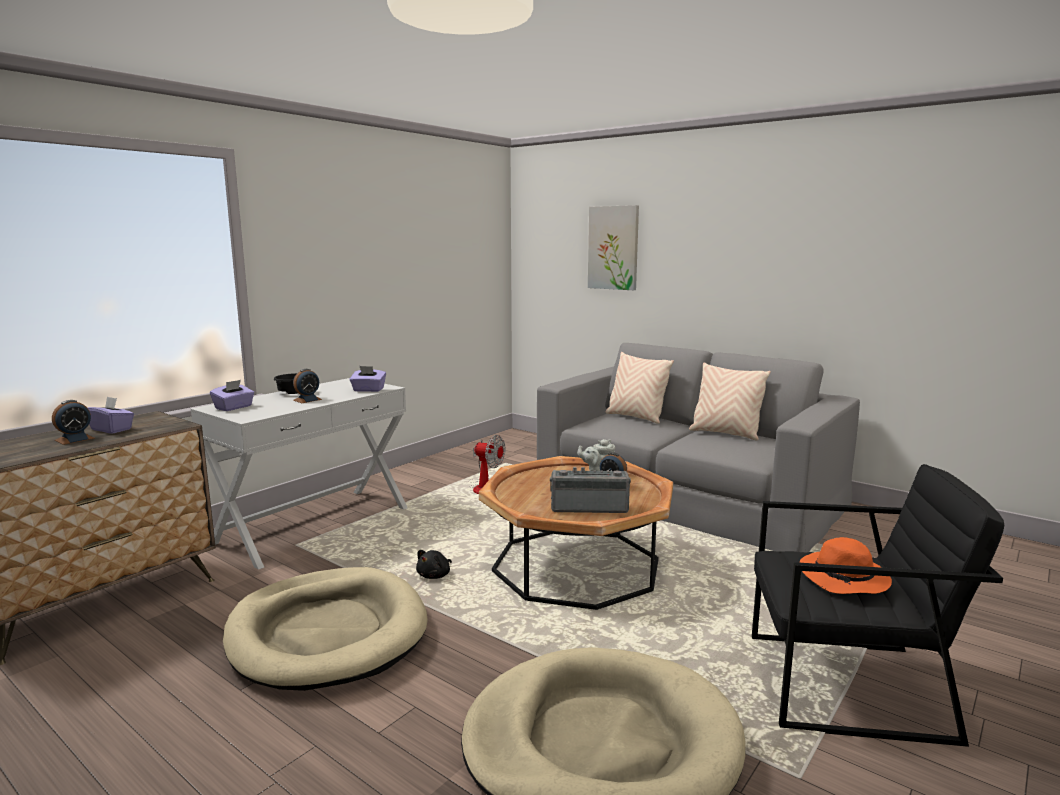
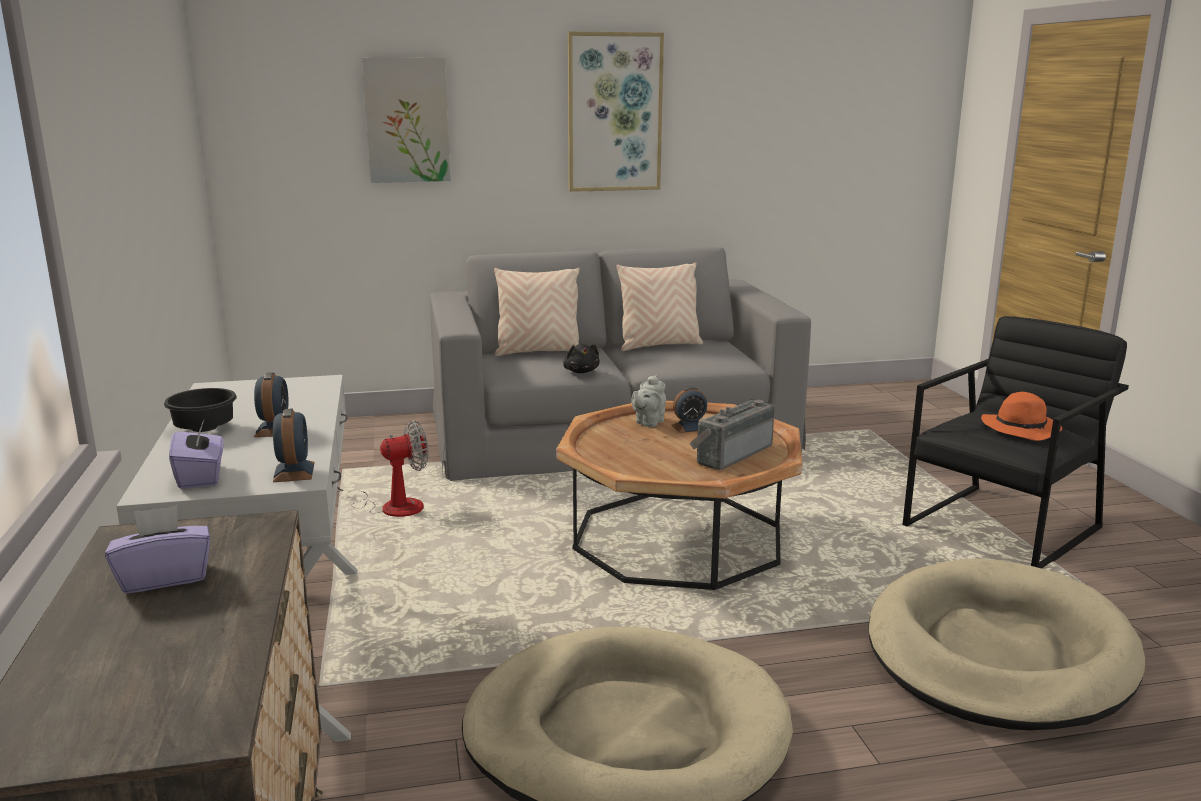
camera: 50 degrees left, 5 degrees up
(75, 439) = (170, 616): alarm clock -> alarm clock (294, 472)
(368, 390) = (307, 391): purple tissue box -> none
(435, 575) = (580, 618): black plush toy -> black plush toy (581, 371)
(756, 244) = (614, 113): none -> picture

